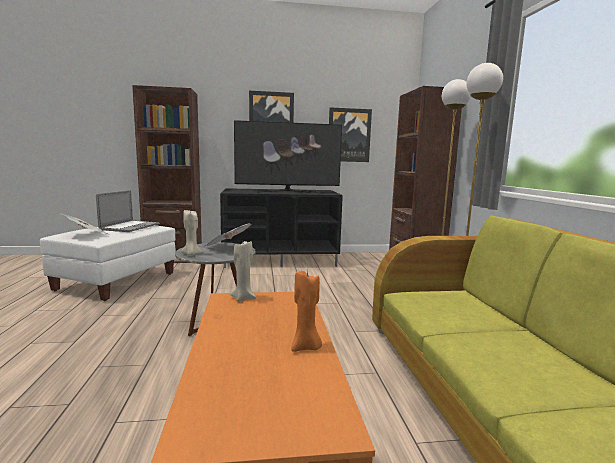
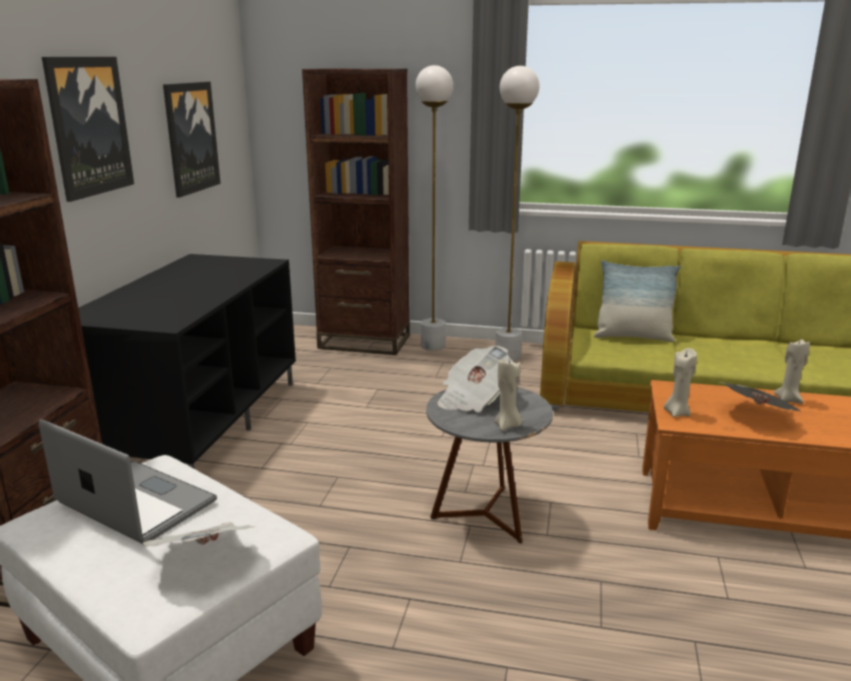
camera: 70 degrees left, 10 degrees up
(249, 329) = (758, 417): none -> newspaper
(287, 191) = (200, 283): television -> none
(306, 347) = (788, 399): orange candle -> beige candle
(483, 312) = (633, 337): none -> pillow

